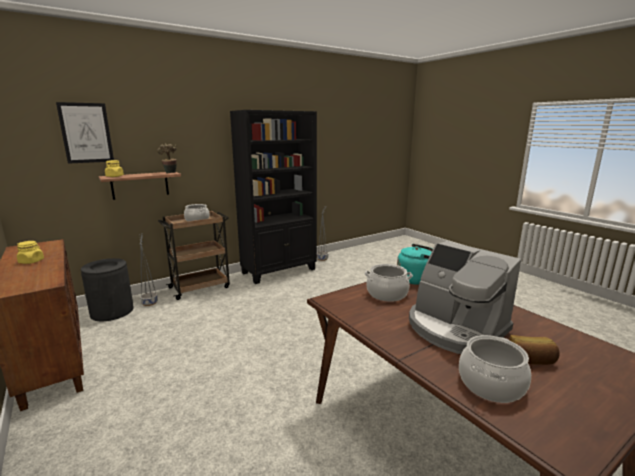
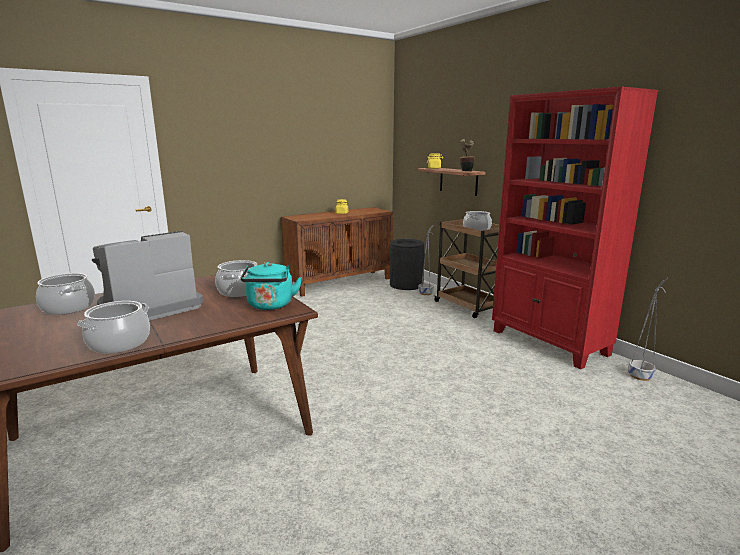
camera: 90 degrees right, 0 degrees up
(86, 133) = (435, 128): picture -> none
(279, 271) = (549, 343): black bookcase -> red bookcase
(531, 360) = (69, 326): bread -> none
(532, 322) = (119, 343): none -> cooking pot

